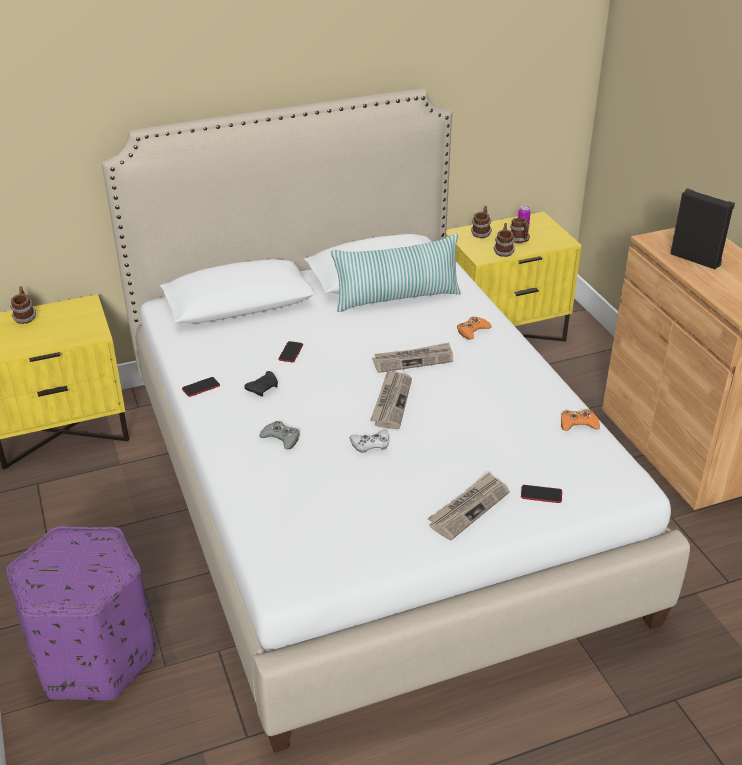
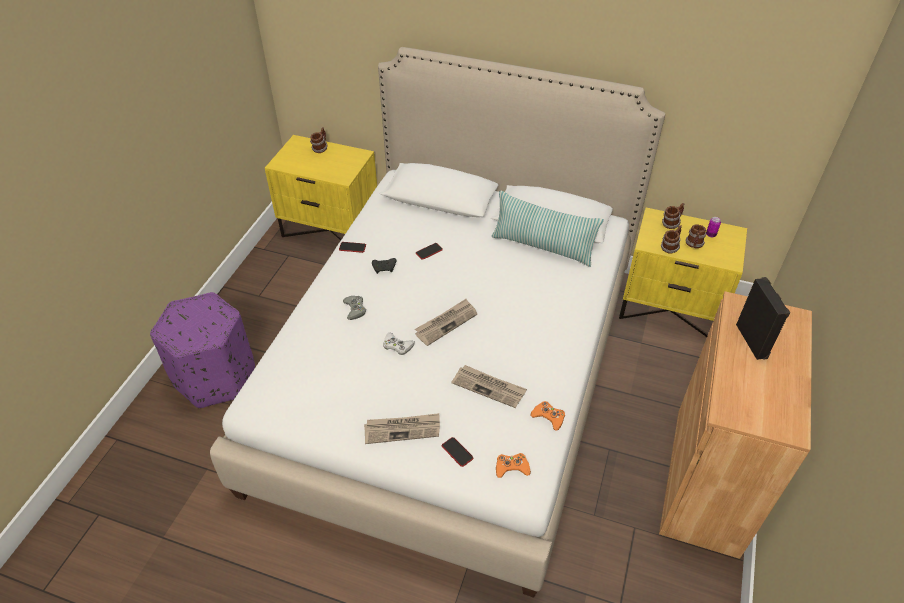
camera: 40 degrees right, 10 degrees up
(413, 360) = (497, 300): newspaper -> newspaper (489, 387)
(472, 331) = (563, 300): orange game controller -> orange game controller (512, 467)

